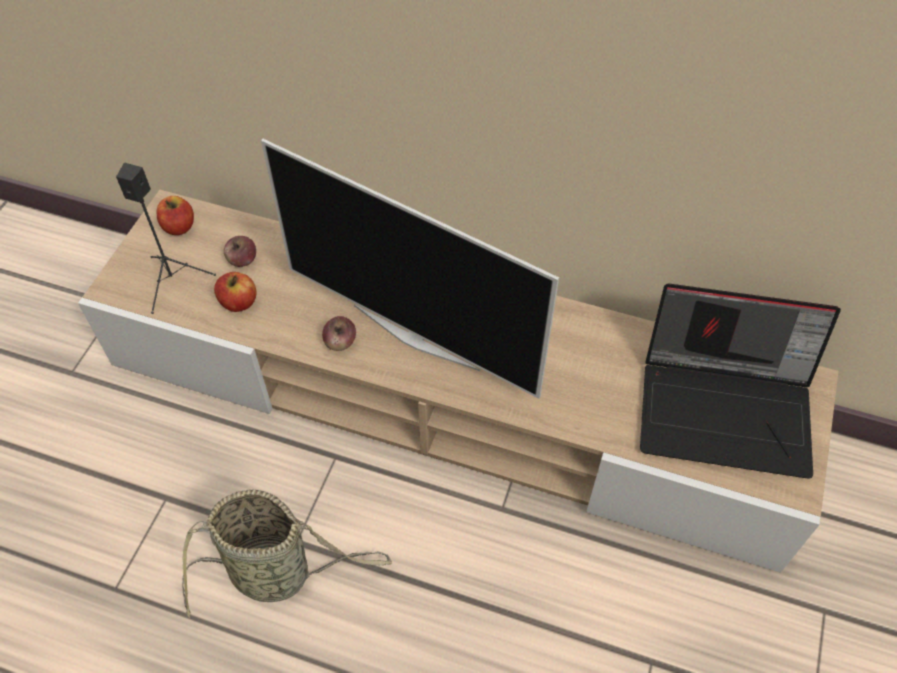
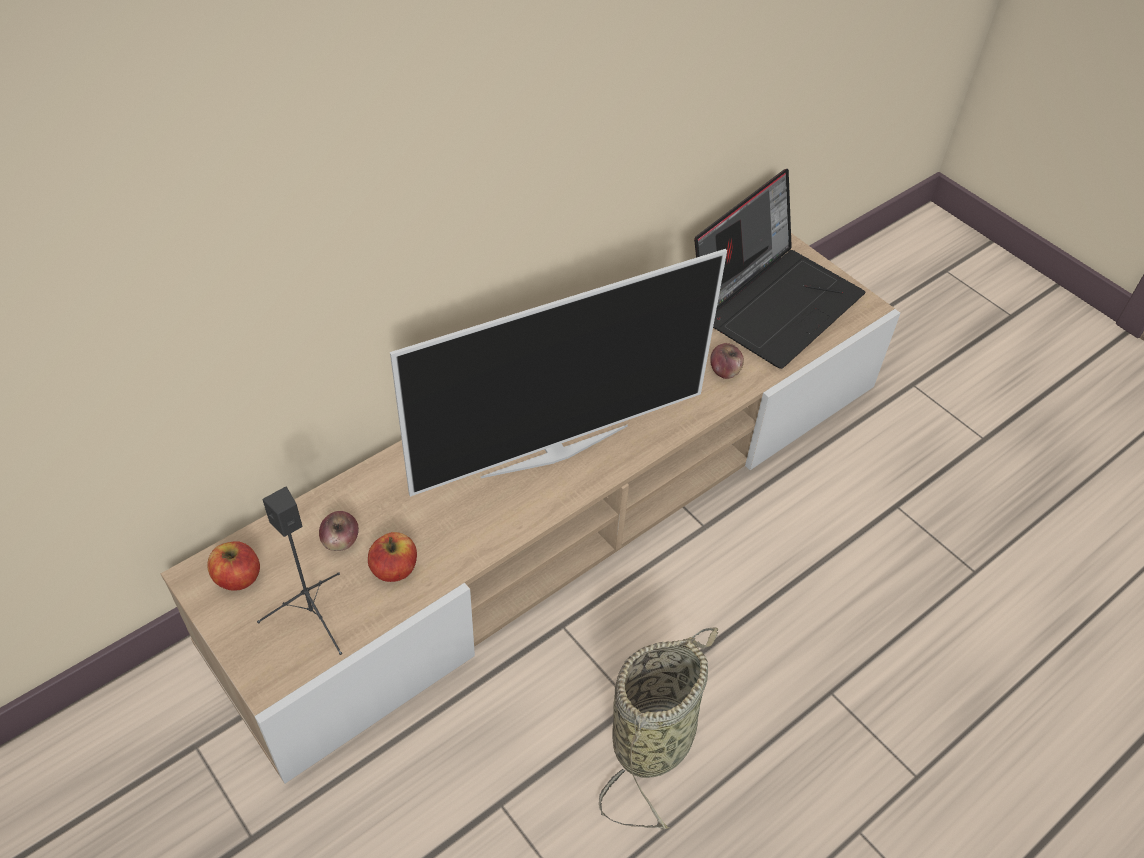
camera: 60 degrees left, 5 degrees down
(340, 342) = (515, 509): apple -> apple (724, 371)

